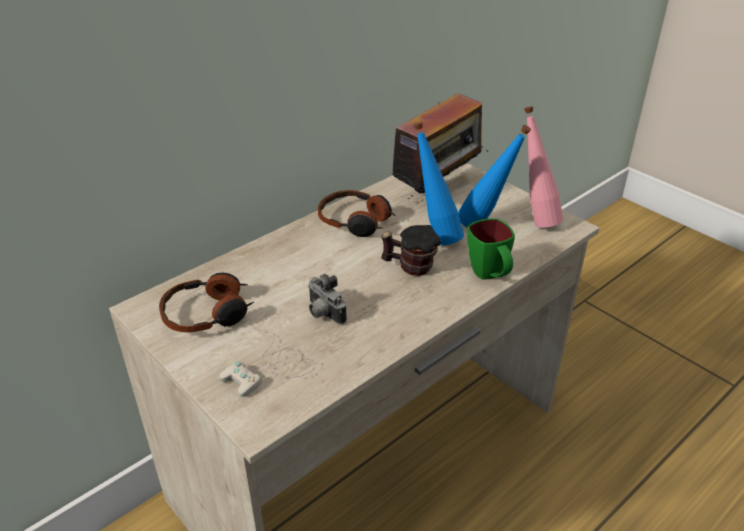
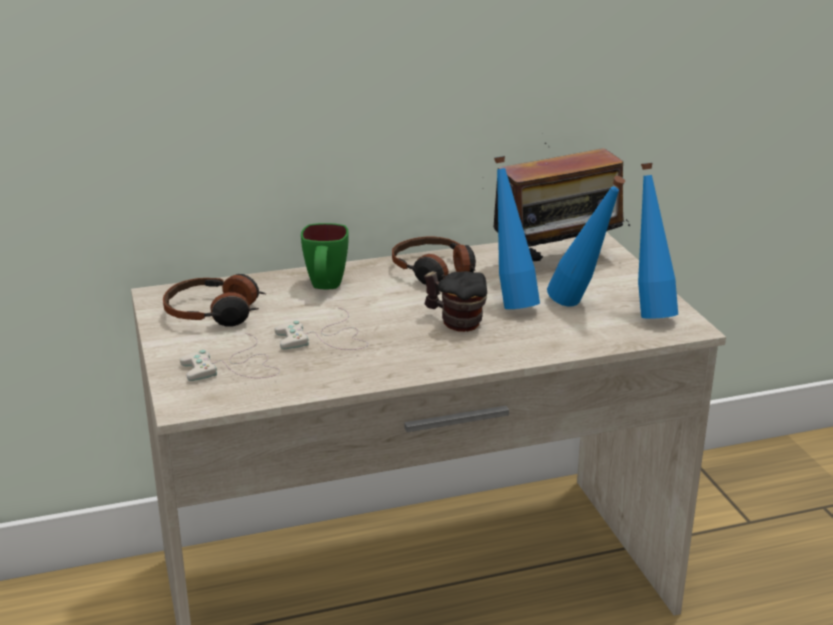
camera: 25 degrees right, 10 degrees down
(323, 314) = (326, 339): camera -> white game controller
(490, 276) = (539, 349): green mug -> green mug (325, 287)
(534, 219) = (648, 311): pink bottle -> blue bottle

